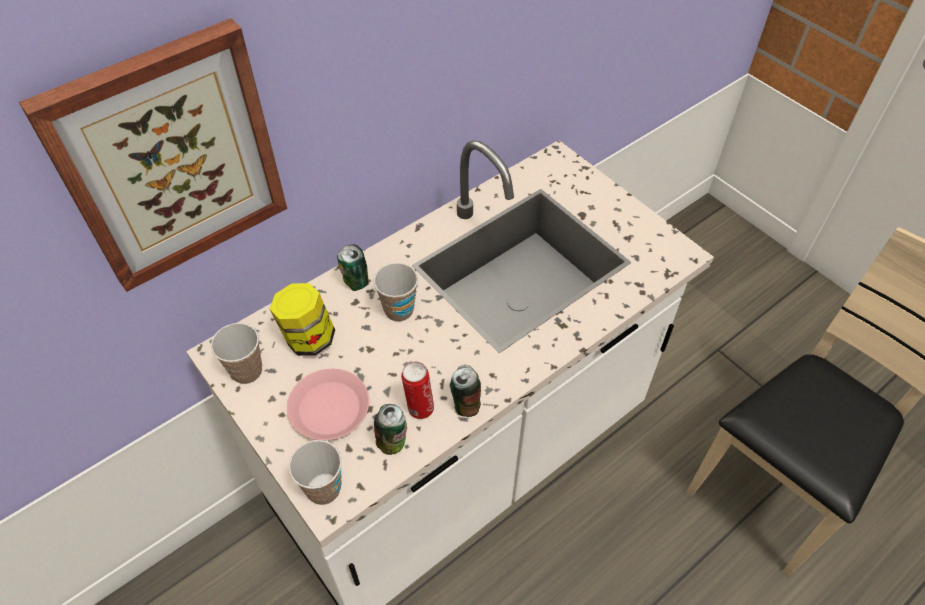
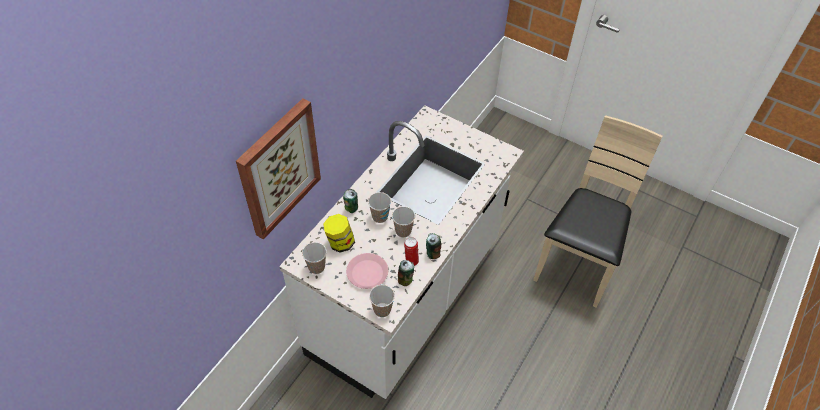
camera: 20 degrees left, 0 degrees up
(429, 347) = (403, 231): none -> cup

